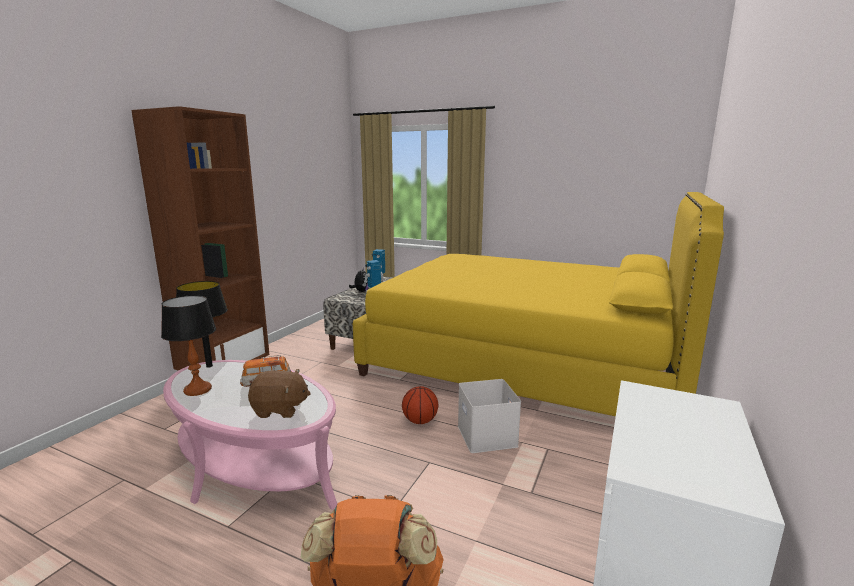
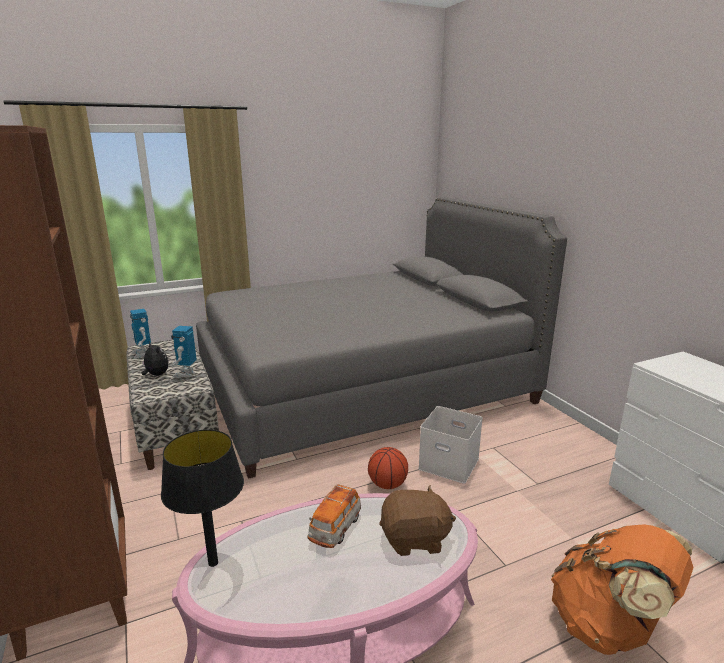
camera: 50 degrees left, 5 degrees up
(198, 390) = (282, 593): table lamp -> none
(280, 409) = (415, 539): brown plush toy -> brown plush toy turned 45 degrees clockwise
(525, 362) = (362, 387): yellow bed -> grey bed

